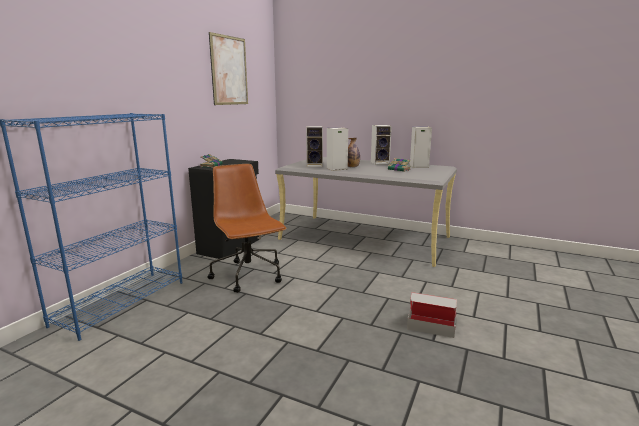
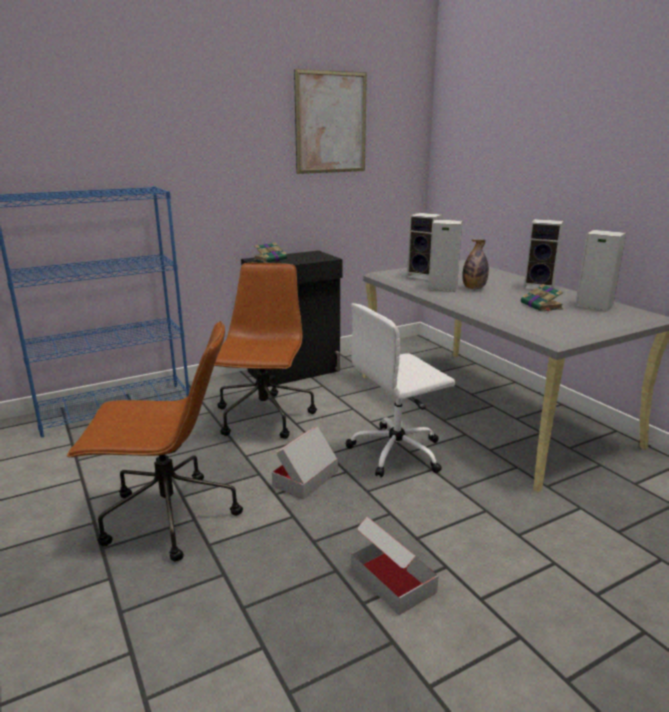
camera: 35 degrees right, 5 degrees up
(268, 348) = (167, 517): none -> brown office chair
(322, 298) = (305, 479): none -> cardboard box
(351, 269) = (398, 451): none -> white office chair

